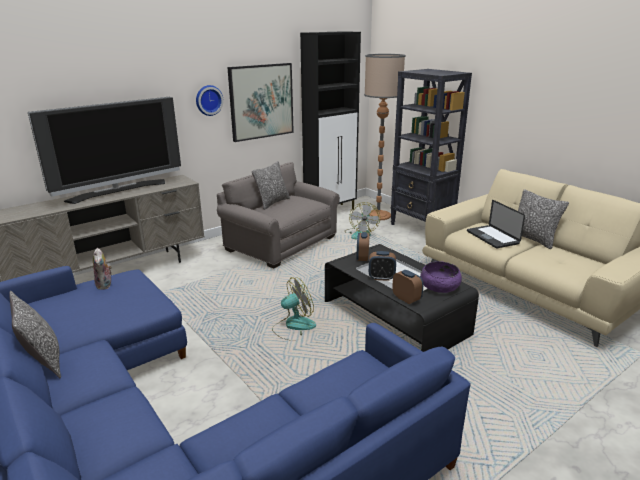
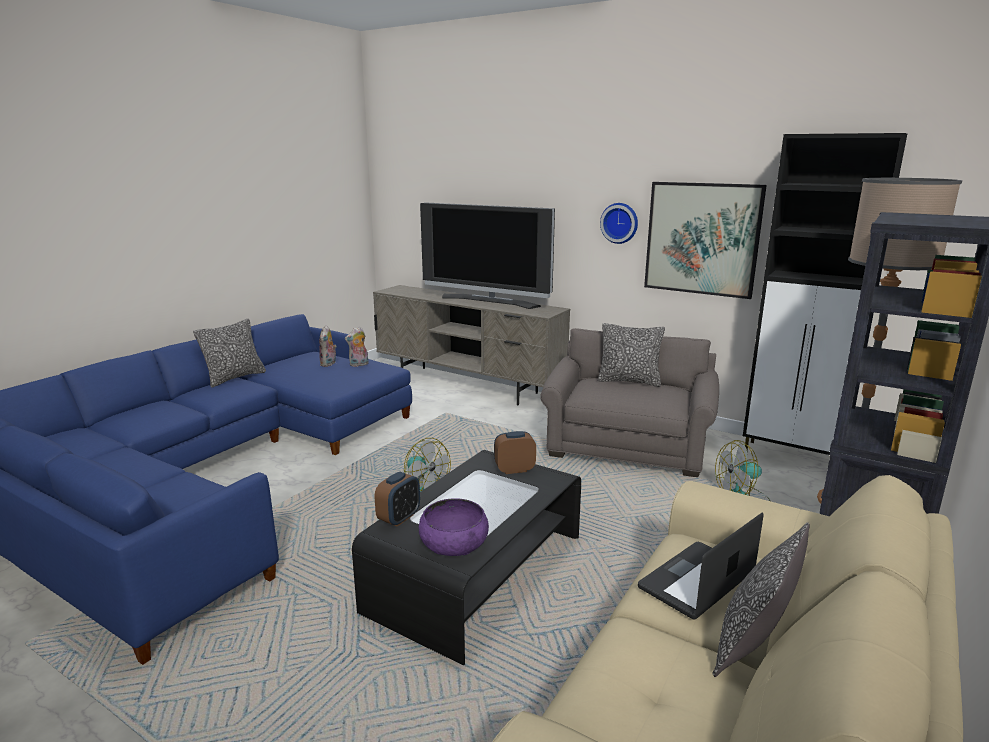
camera: 70 degrees right, 5 degrees down
(86, 299) = (329, 364): none -> plush toy
(381, 278) = (457, 491): alarm clock -> none

